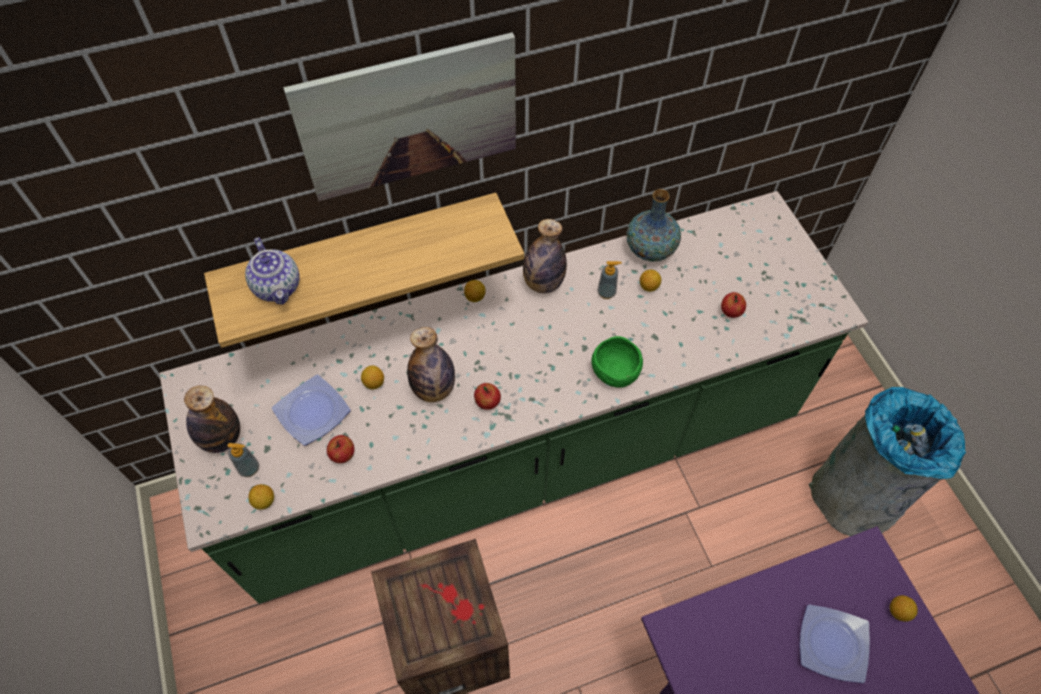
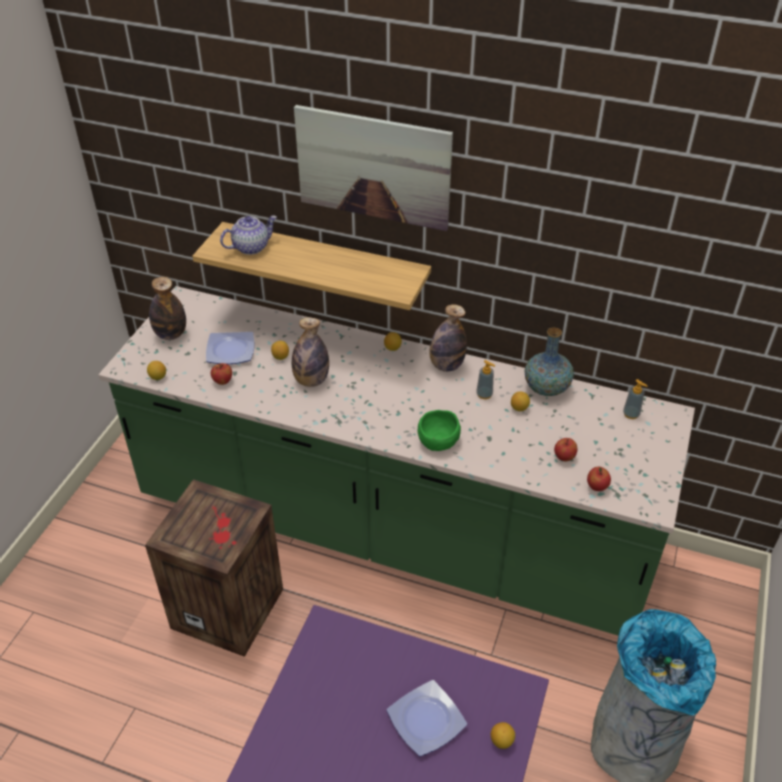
camera: 40 degrees right, 15 degrees down
(249, 468) = (168, 357): soap dispenser -> soap dispenser (631, 414)
(278, 287) = (251, 247): teapot -> teapot turned 135 degrees counterclockwise
(488, 402) = (335, 407): apple -> apple (597, 487)

